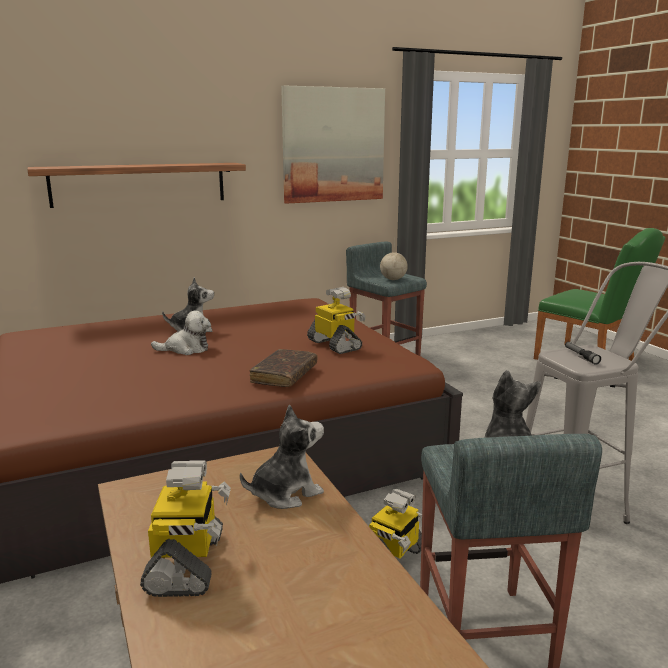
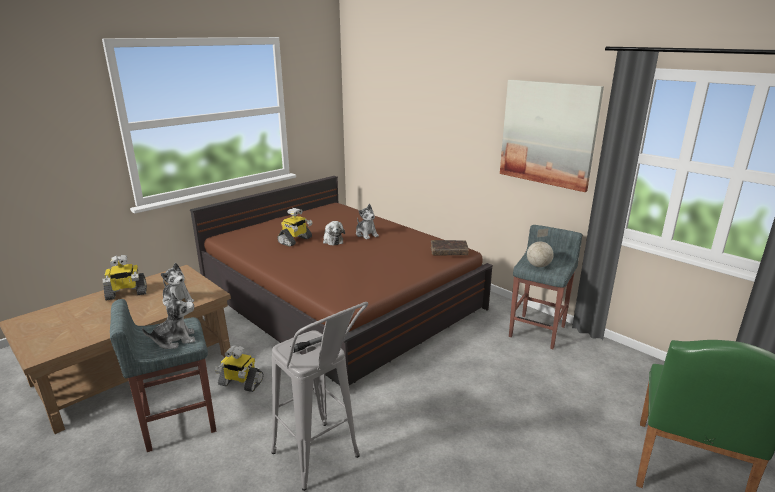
camera: 70 degrees right, 5 degrees up
(139, 184) = (419, 138): shelf -> none
(284, 375) = (302, 271): brown book -> brown book (449, 252)
(335, 345) = (361, 275): toy robot -> toy robot (295, 240)

